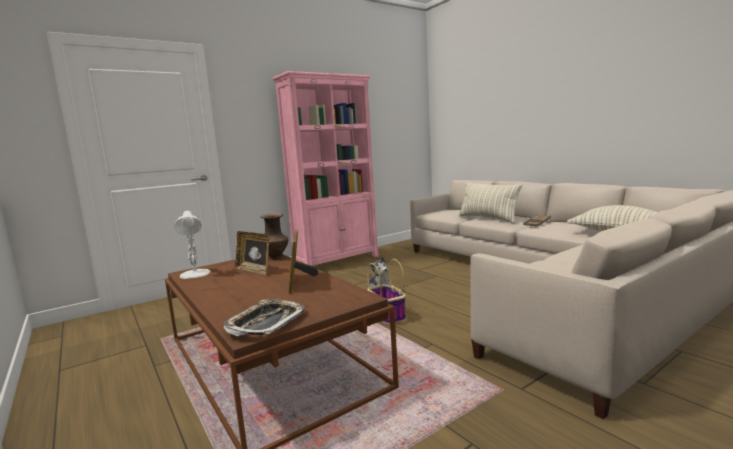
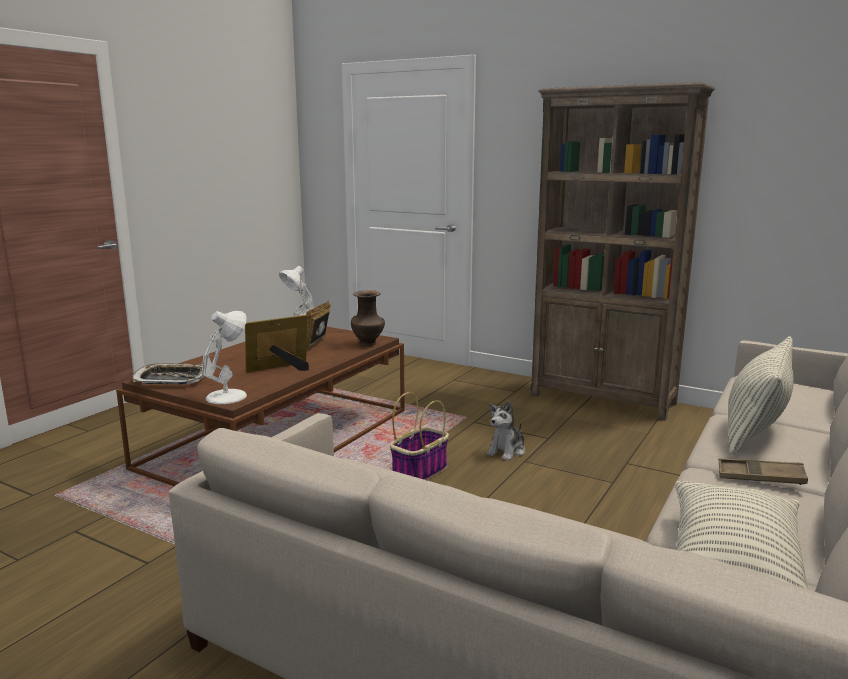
camera: 65 degrees right, 5 degrees up
(337, 261) = (603, 399): pink bookcase -> brown bookcase
(350, 299) = (228, 396): none -> white table lamp

